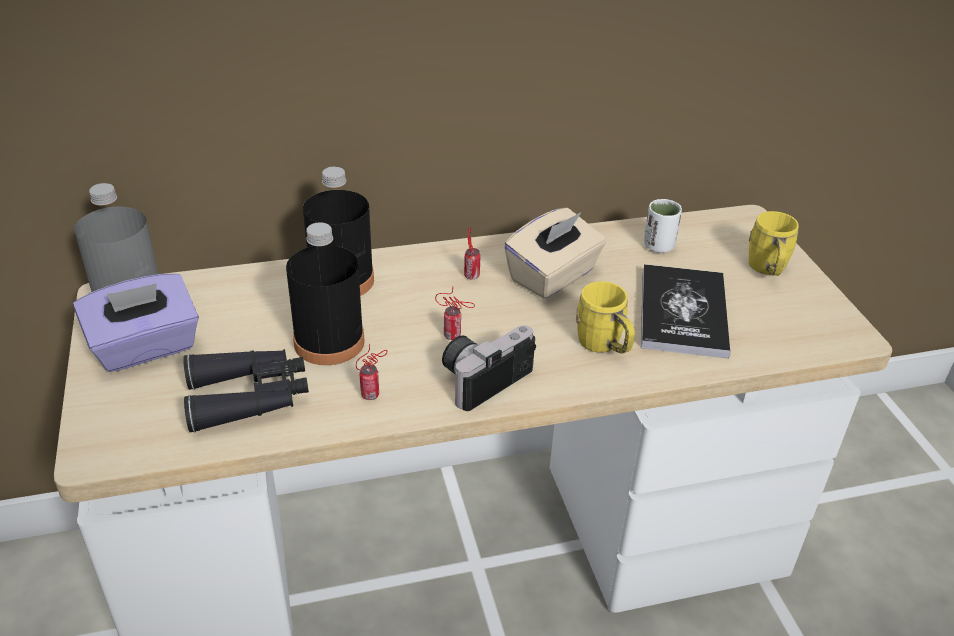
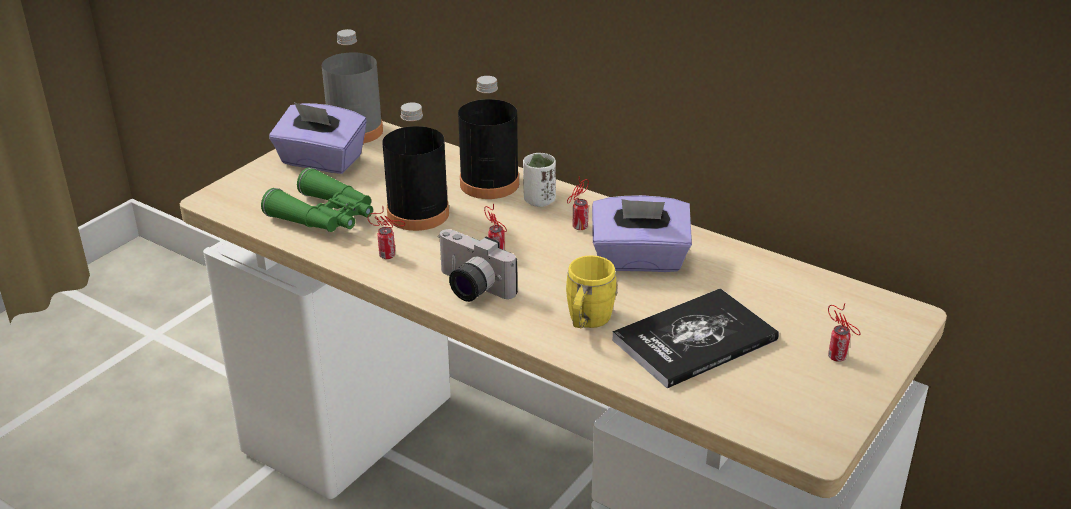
camera: 50 degrees right, 5 degrees down
(249, 397) = (325, 217): black binoculars -> green binoculars
(483, 377) = (470, 288): camera -> camera turned 150 degrees counterclockwise
(553, 276) = (639, 260): beige tissue box -> purple tissue box
(658, 246) = (771, 288): white cup -> white cup (539, 200)
(767, 270) = (839, 358): yellow mug -> can

